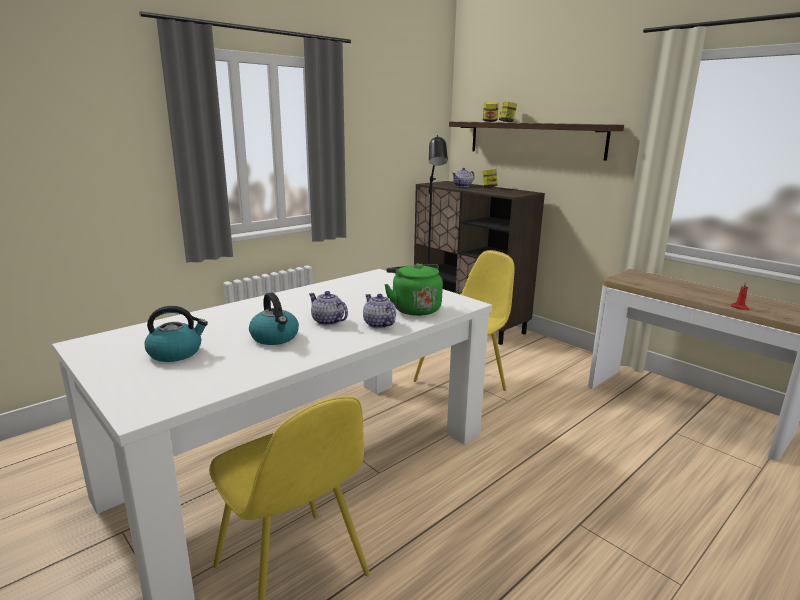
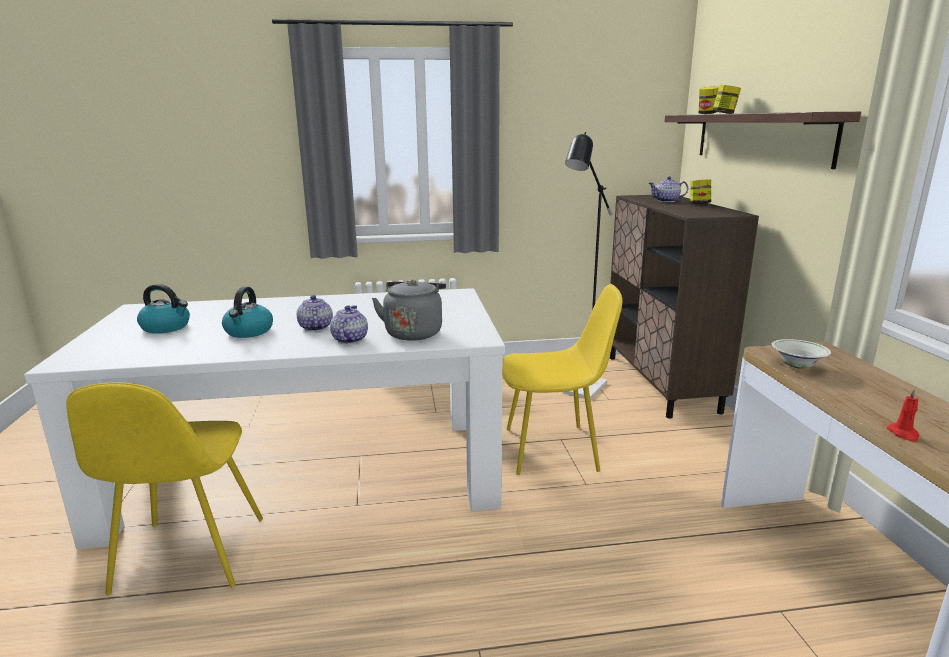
camera: 35 degrees right, 0 degrees up
(414, 309) = (414, 332): green kettle -> grey kettle
(645, 284) = (797, 366): none -> white bowl

